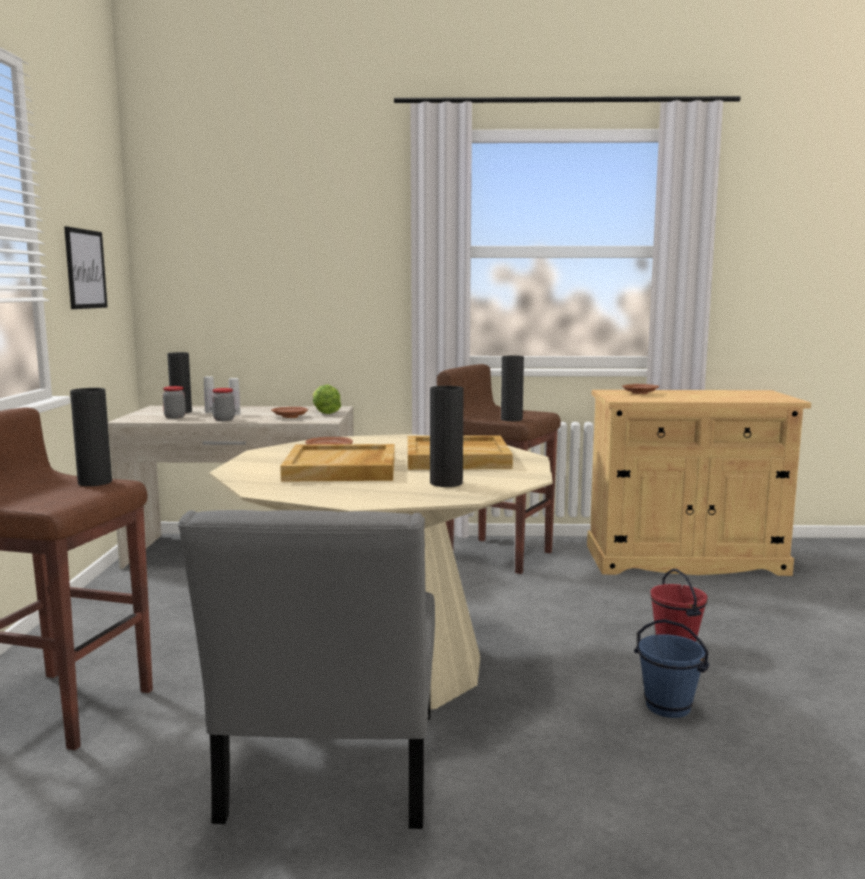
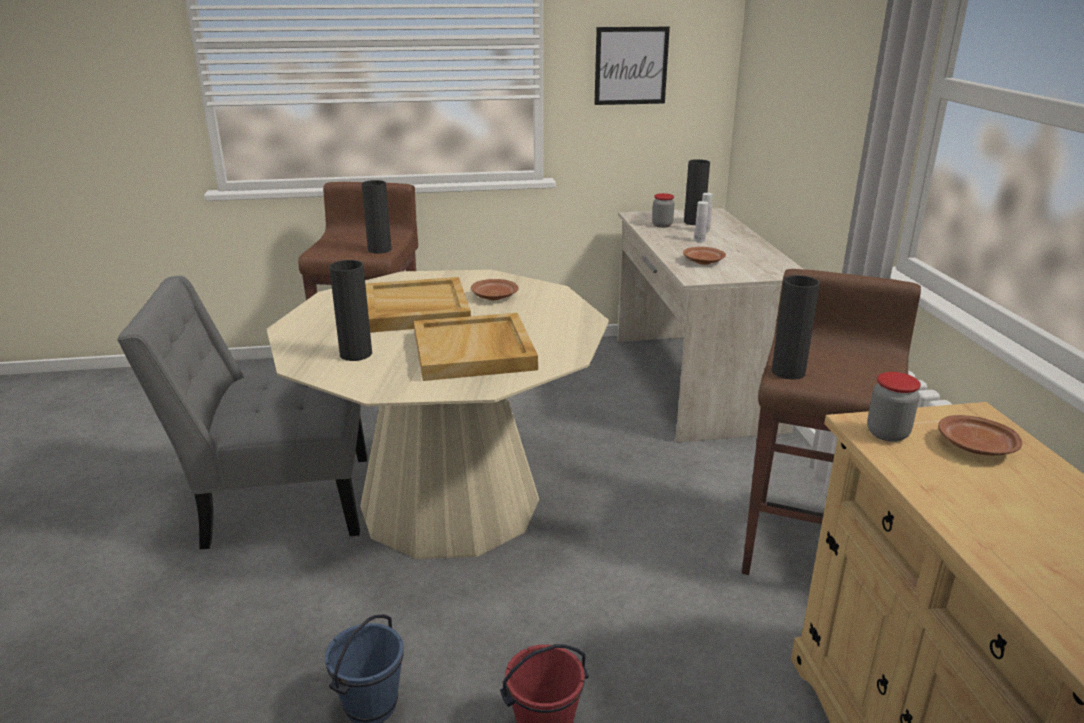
camera: 80 degrees right, 15 degrees up
(224, 419) = (663, 241): jar -> jar (887, 433)
(324, 412) = (749, 271): lettuce -> none

